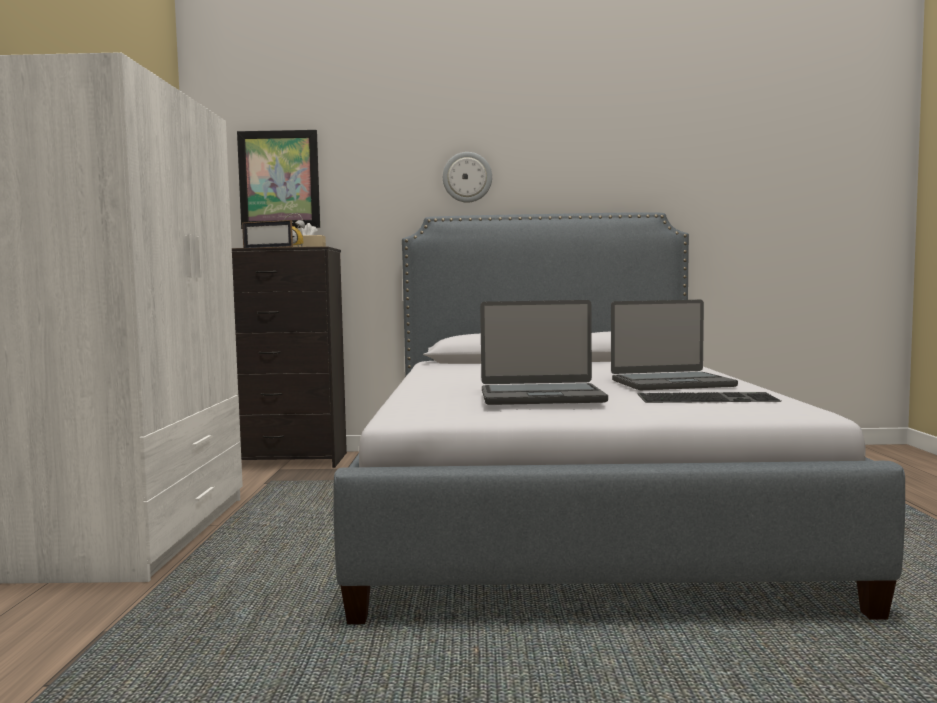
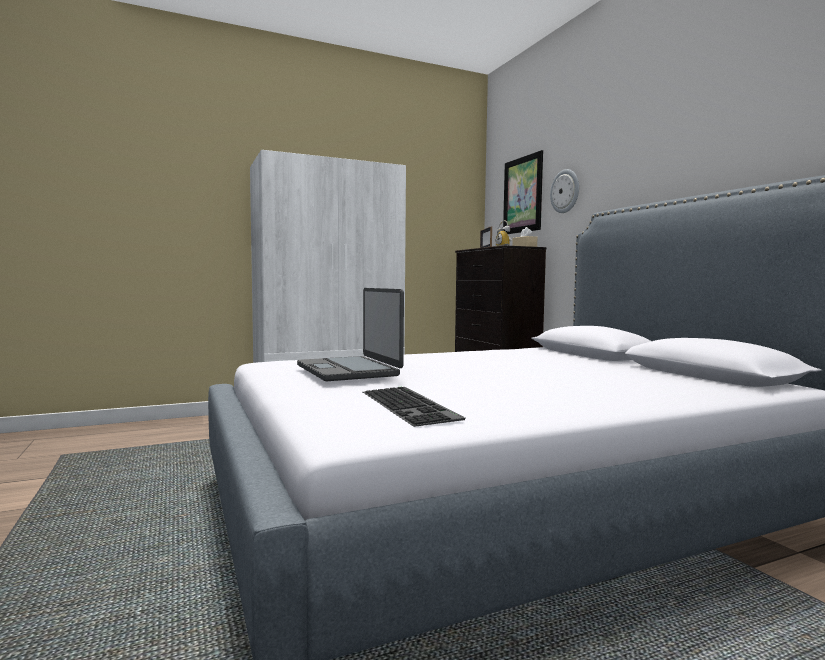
camera: 65 degrees right, 0 degrees up
(467, 177) = (638, 167): wall clock -> wall clock (565, 191)
(671, 383) = (510, 393): laptop -> none

